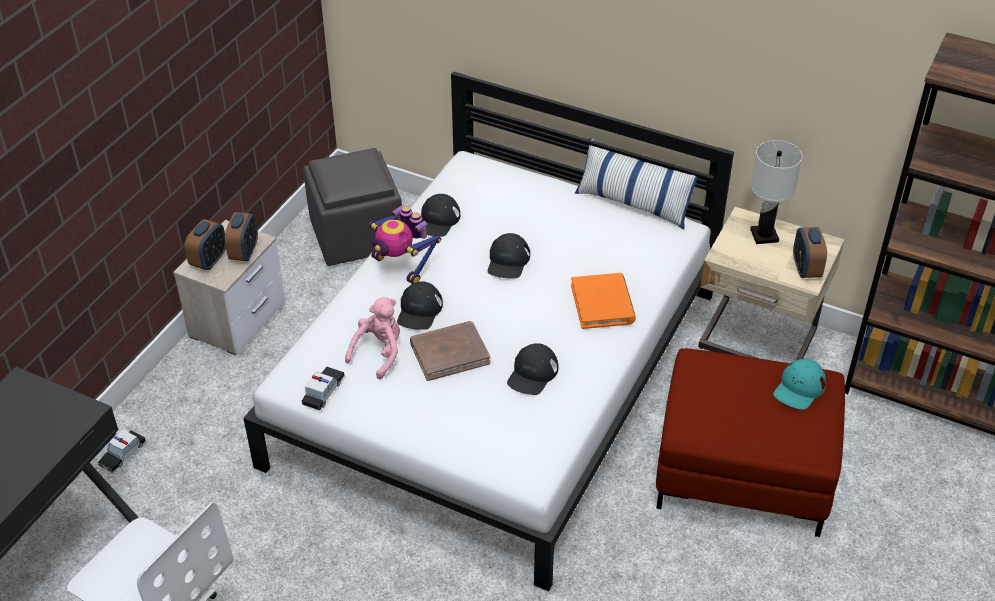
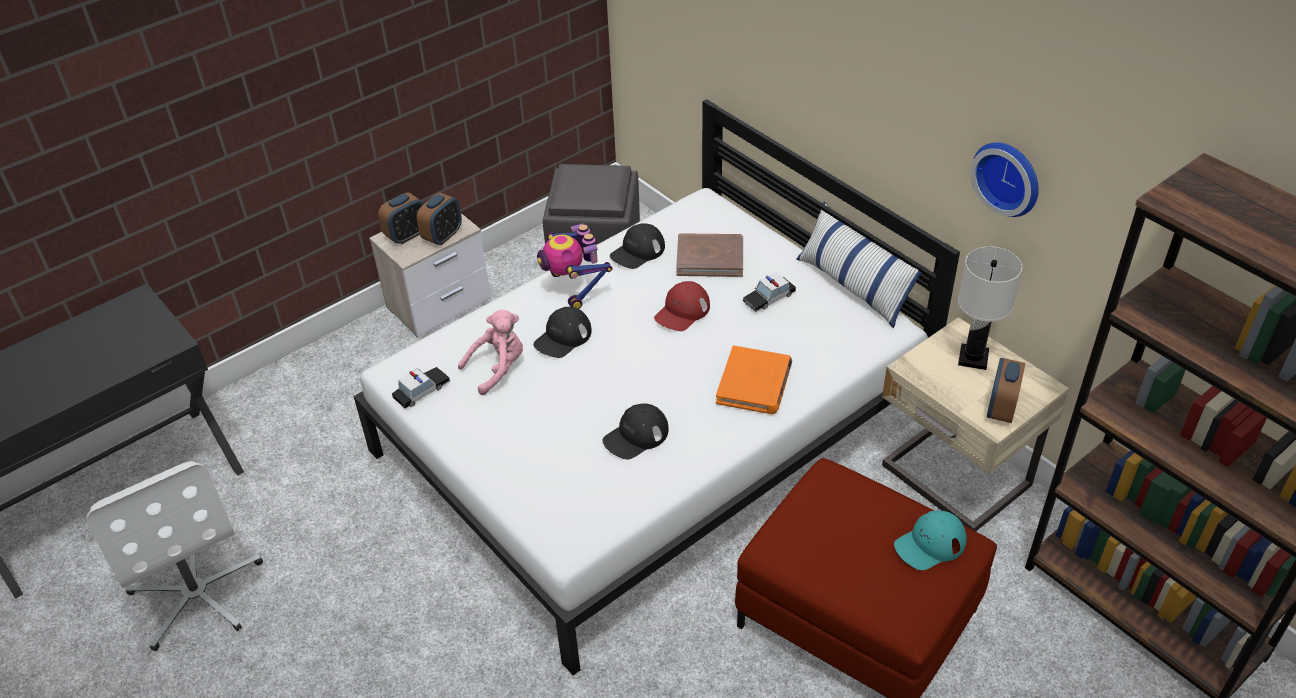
camera: 25 degrees right, 0 degrees up
(122, 454) = (265, 400): toy car -> toy car (769, 298)
(449, 353) = (566, 389): brown book -> brown book (710, 258)
(508, 261) = (682, 311): black cap -> red cap
(773, 81) = (1009, 176): none -> wall clock

